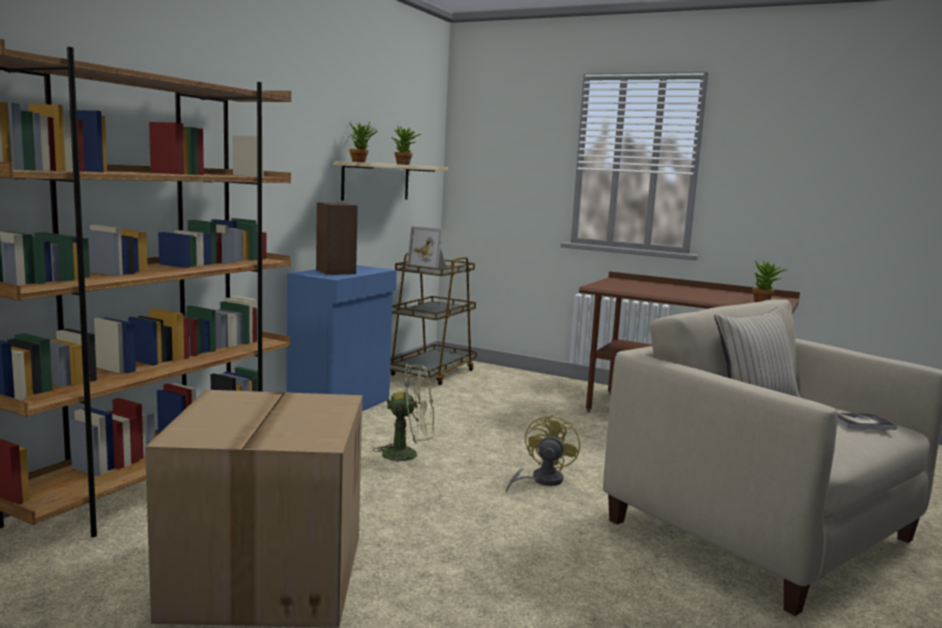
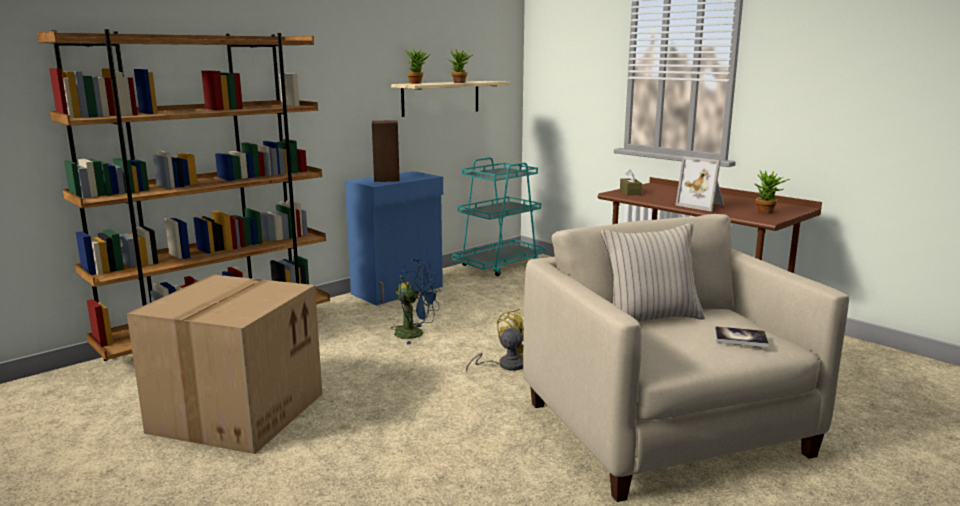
camera: 20 degrees right, 5 degrees up
(408, 455) = (416, 334): green fan -> blue fan
(429, 269) = (493, 173): picture frame -> picture frame (702, 205)
(431, 373) = (499, 265): brown cart -> turquoise cart
(609, 285) = (630, 192): none -> brown tissue box

